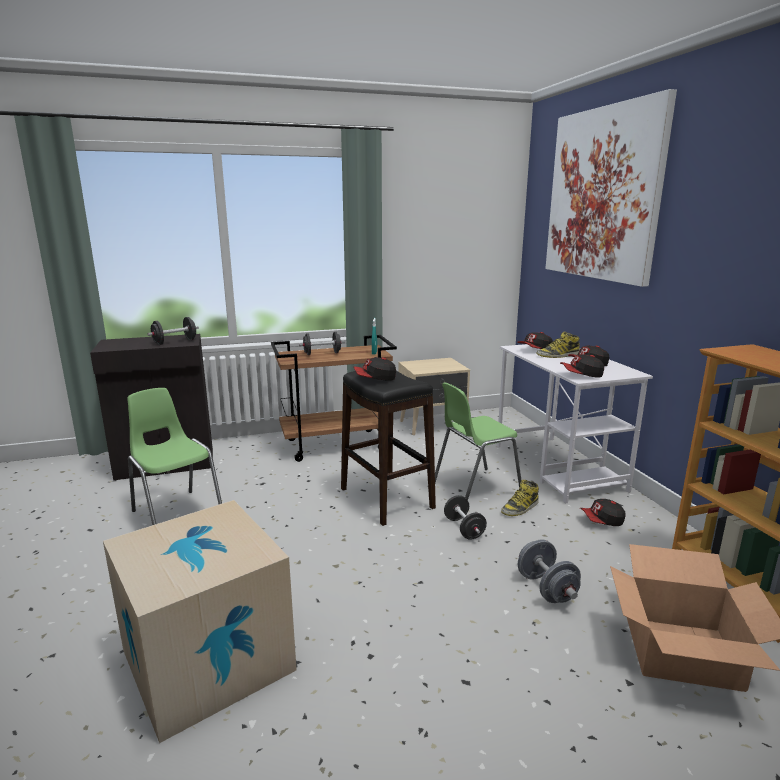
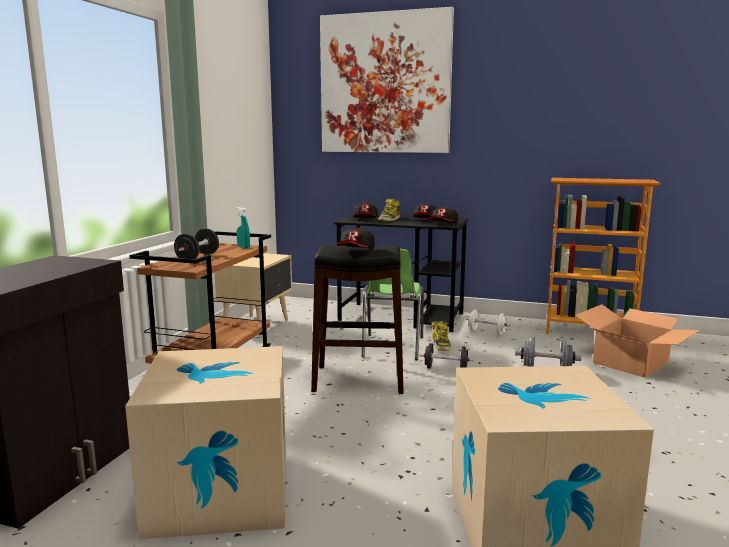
camera: 55 degrees left, 5 degrees down
(175, 342) = (70, 265): black dumbbell -> none
(177, 514) = (221, 491): green chair -> cardboard box
(558, 467) = (402, 317): white desk -> black desk
(602, 521) = (487, 332): cap -> white dumbbell

